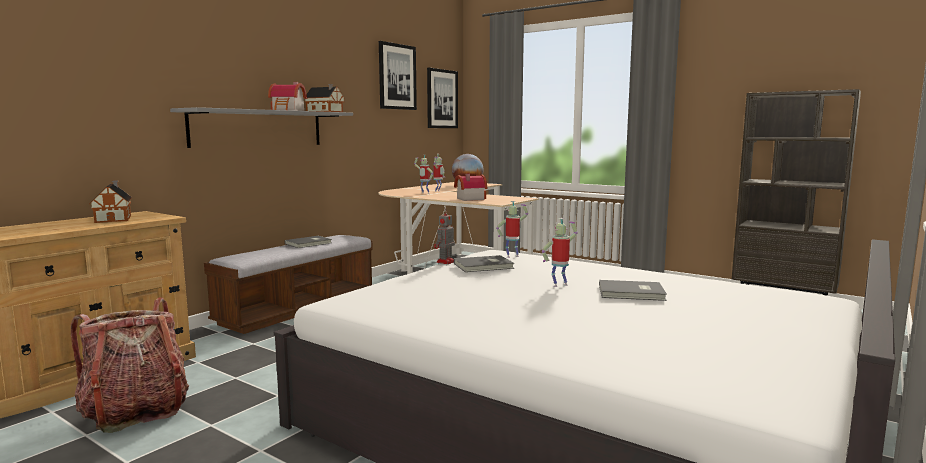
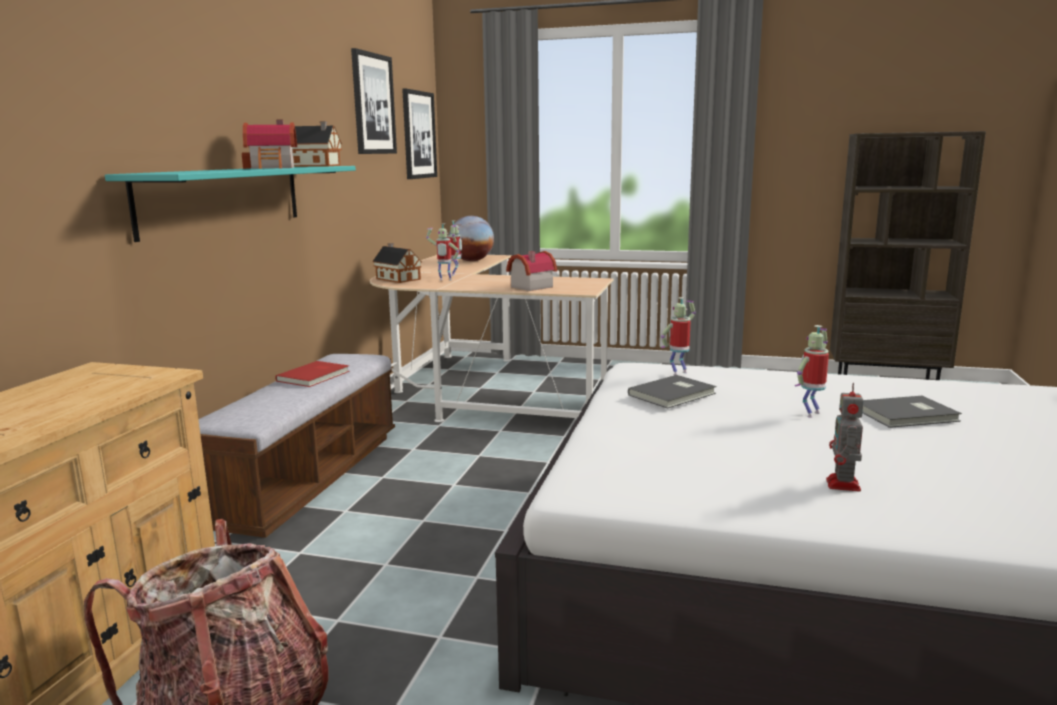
camera: 20 degrees left, 5 degrees up
(114, 218) = (71, 388): toy house -> toy house (397, 279)
(258, 128) = (223, 198): grey shelf -> turquoise shelf
(309, 243) = (315, 376): grey book -> red book
(445, 262) = (607, 393): toy robot -> toy robot (843, 485)

